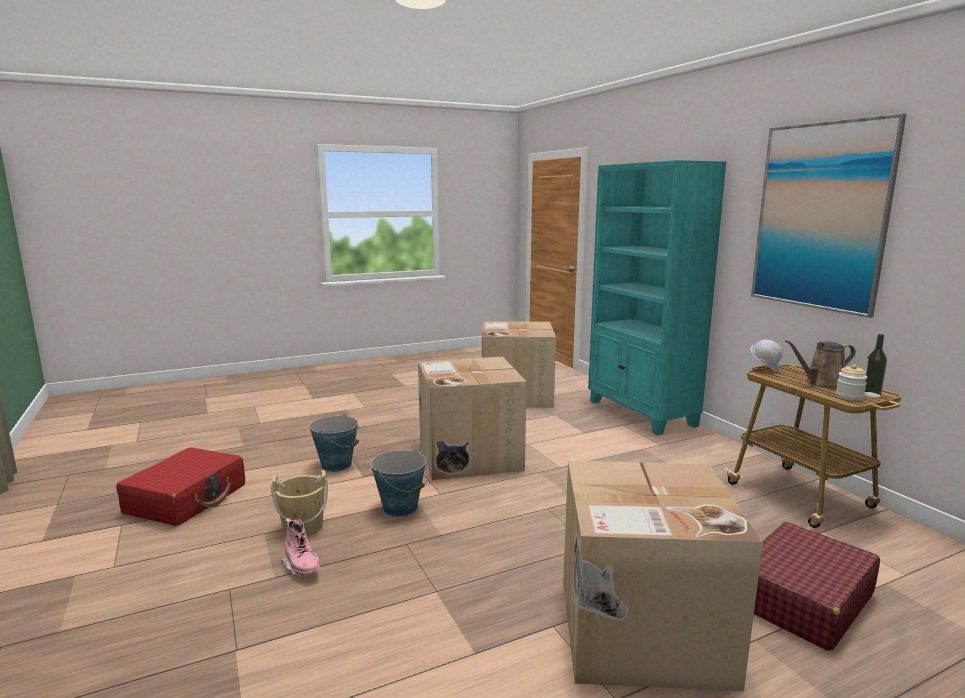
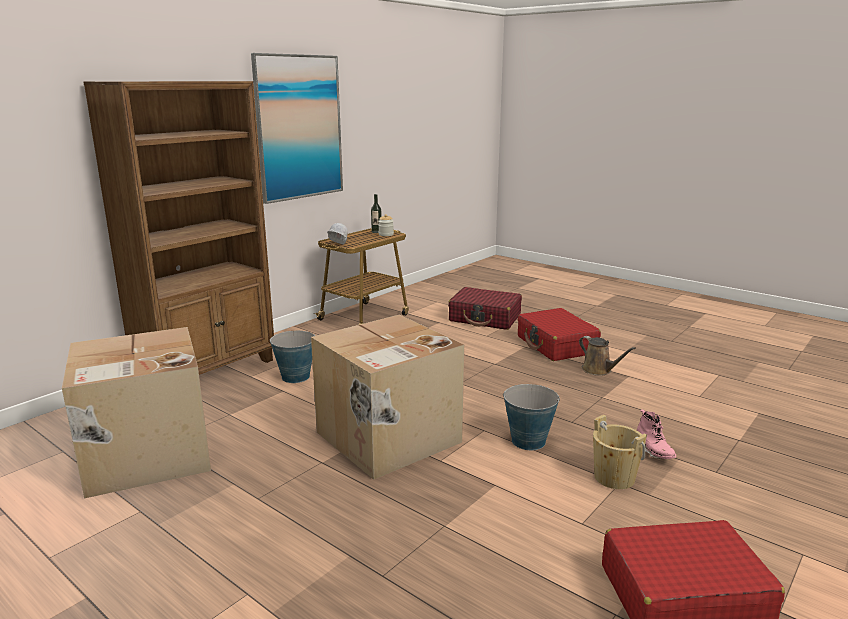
camera: 115 degrees left, 5 degrees up
(302, 567) = (654, 452): pink boot -> pink boot turned 135 degrees clockwise
(336, 465) = (486, 517): bucket -> bucket (295, 377)
(640, 631) = (556, 345): cardboard box -> red suitcase
(641, 413) = (208, 371): turquoise bookcase -> brown bookcase
(822, 384) = (363, 237): brown watering can -> brown watering can (599, 370)

